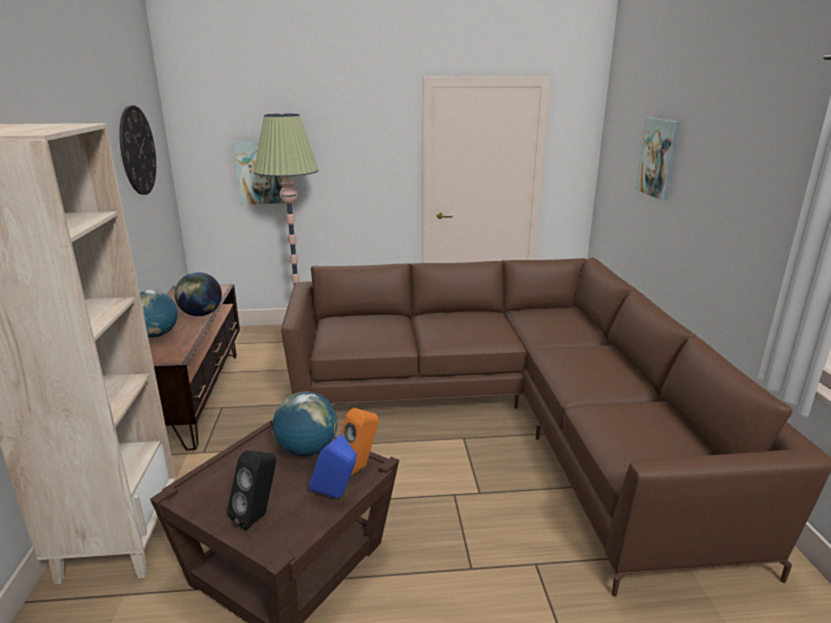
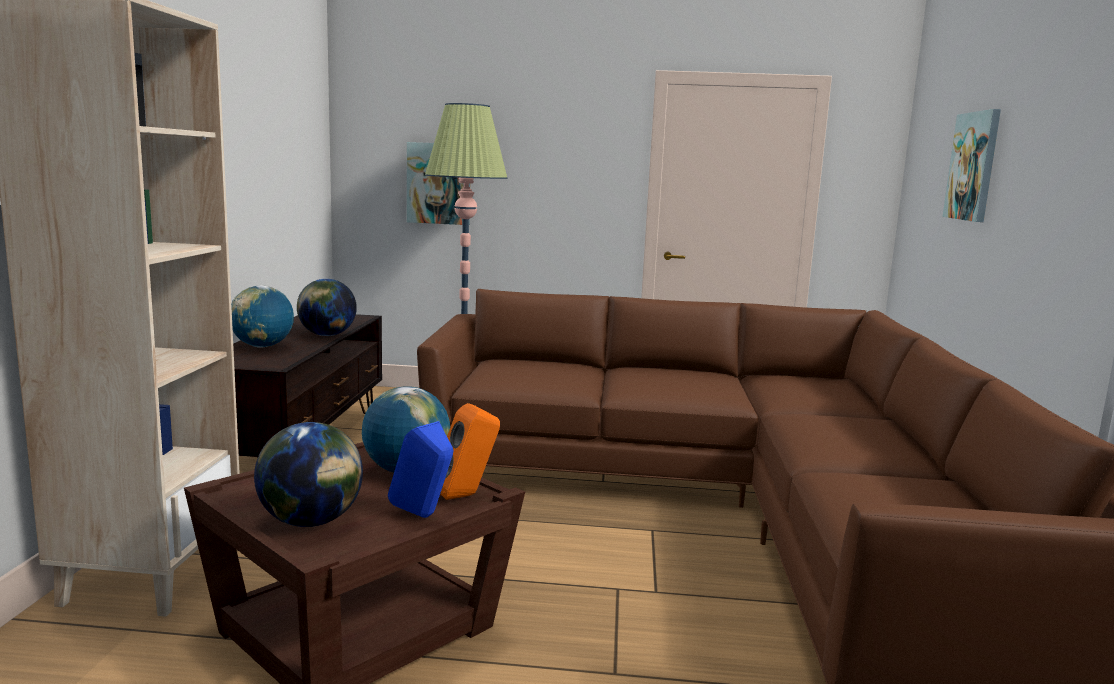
camera: 10 degrees right, 10 degrees down
(137, 150) = (285, 132): wall clock -> none
(258, 516) = (311, 521): black speaker -> globe

